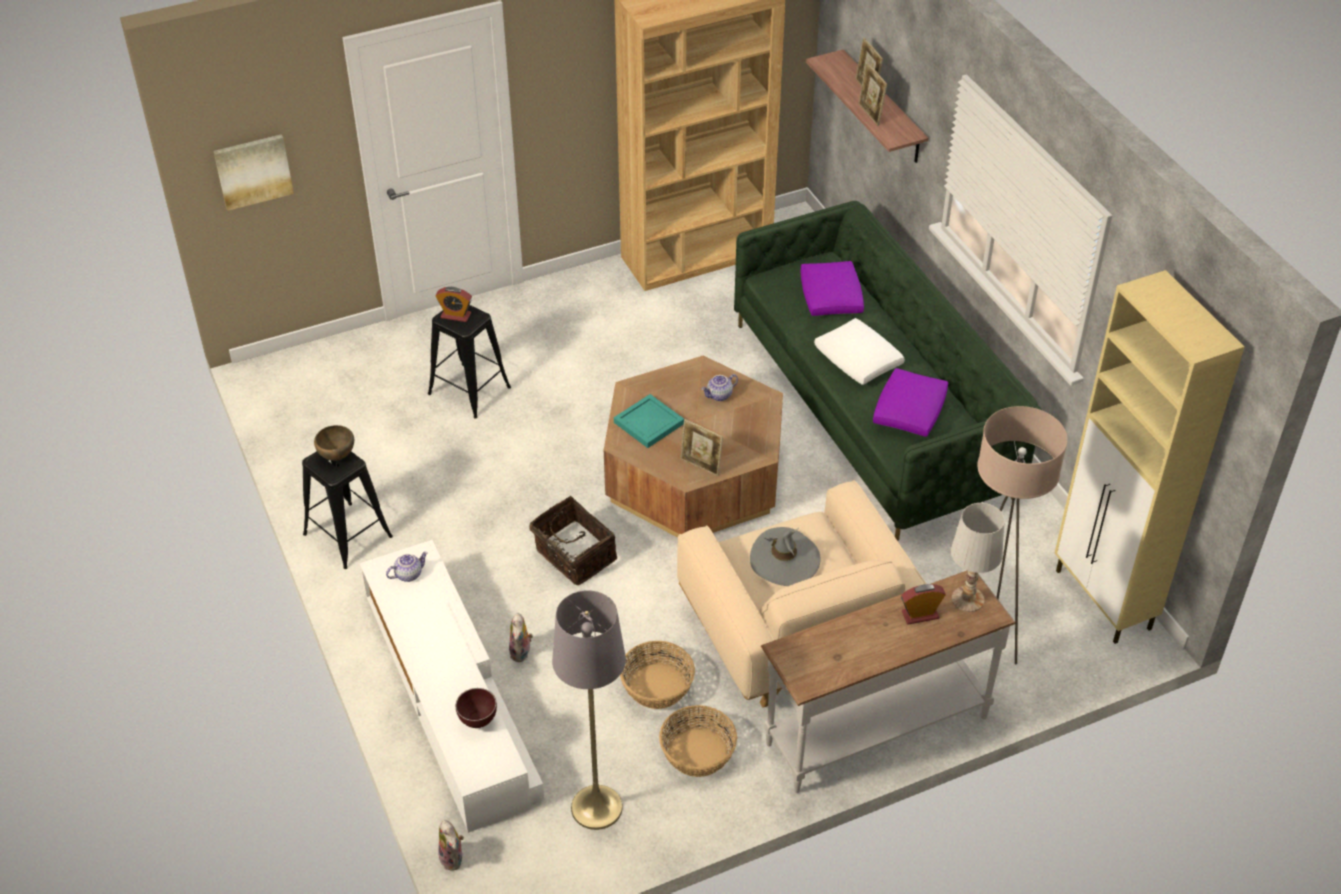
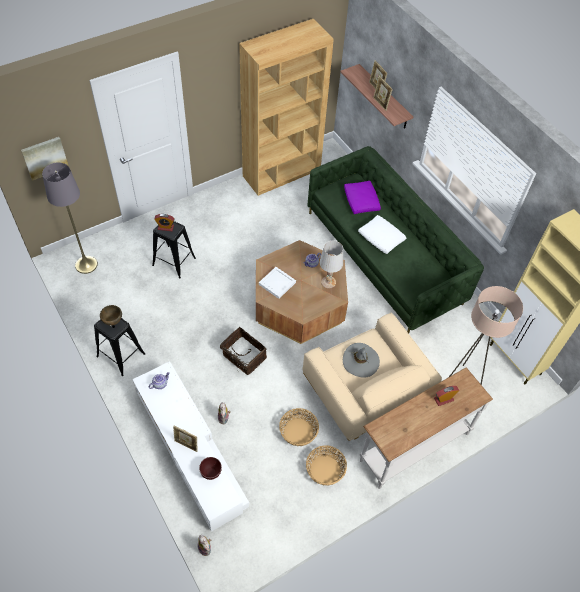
camera: 10 degrees left, 10 degrees up
(596, 807) = (277, 508): grey floor lamp -> grey floor lamp (86, 264)
(649, 422) = (277, 283): turquoise tray -> white tray
(701, 466) = (308, 308): picture frame -> picture frame (186, 445)
(909, 412) = (412, 267): purple pillow -> none
(967, 599) = (466, 387): white table lamp -> white table lamp (328, 282)

